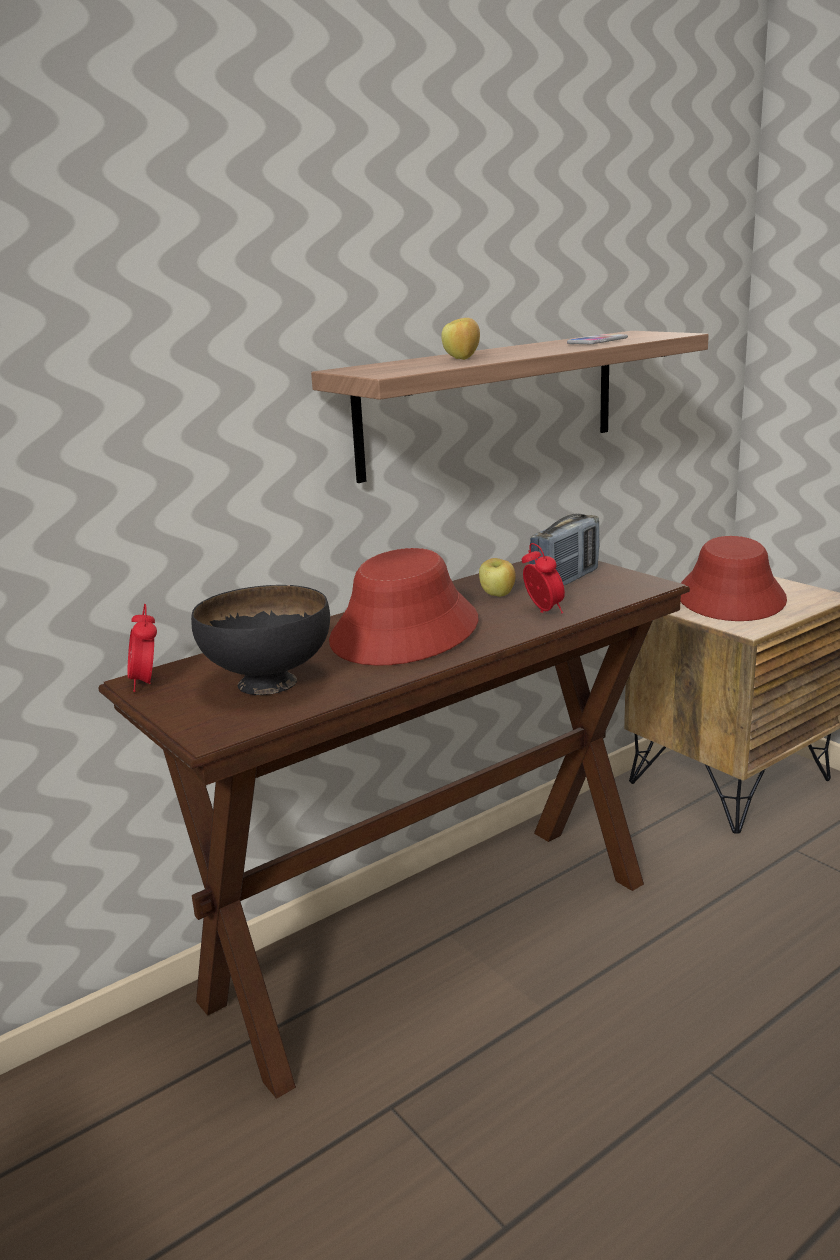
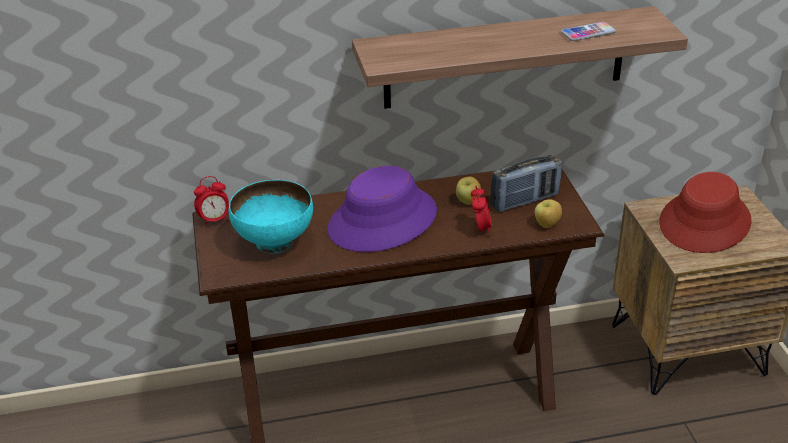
camera: 25 degrees right, 15 degrees up
(146, 683) = (214, 220): alarm clock -> alarm clock turned 120 degrees counterclockwise
(268, 683) = (274, 243): black bowl -> turquoise bowl
(405, 631) = (383, 221): red hat -> purple hat
(462, 359) = (457, 46): apple -> apple (547, 225)

